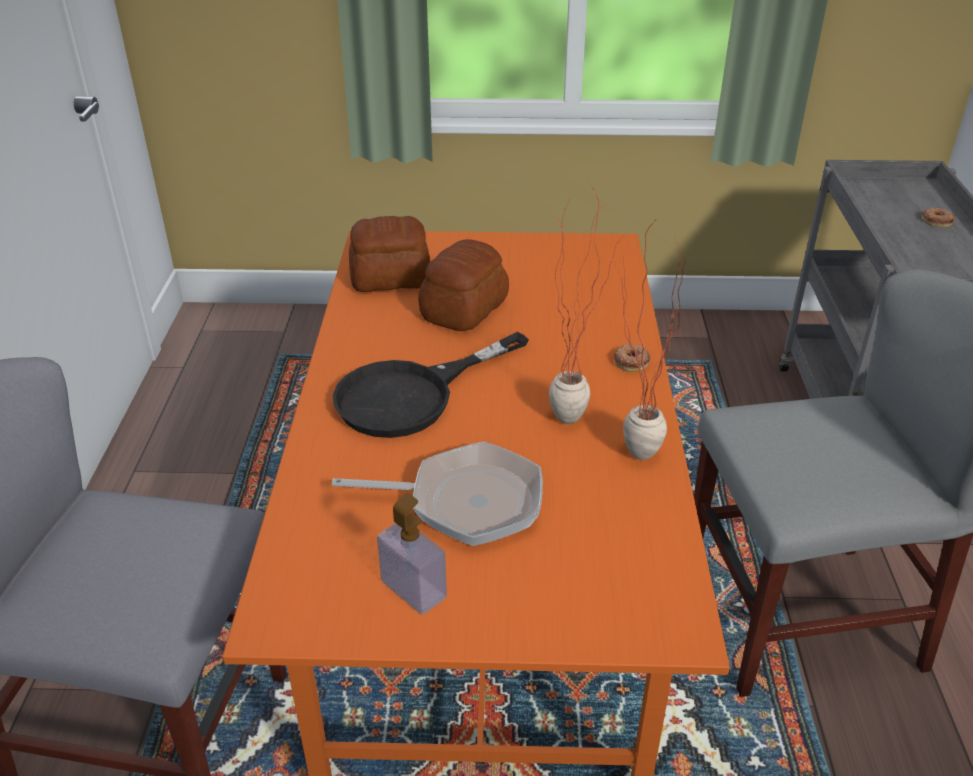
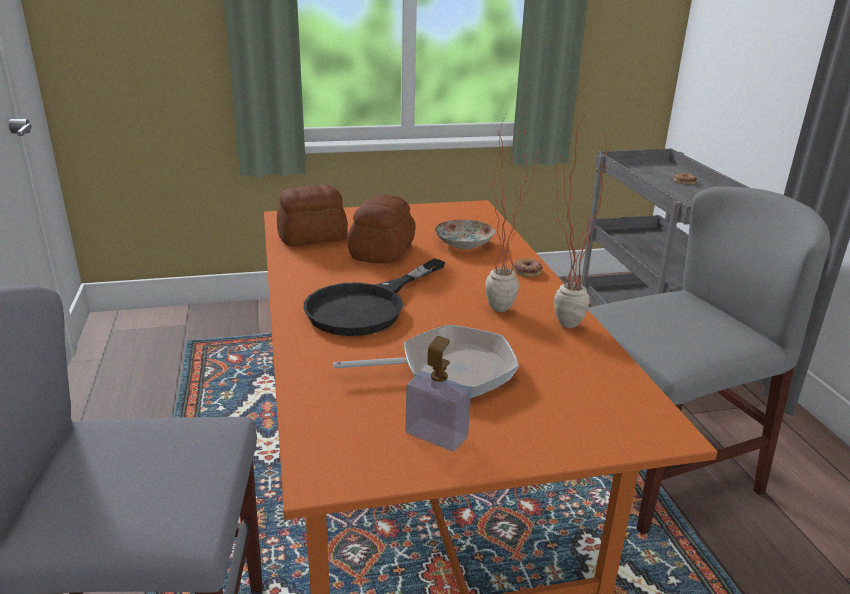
camera: 15 degrees left, 10 degrees down
(571, 307) = (464, 244): none -> plate

